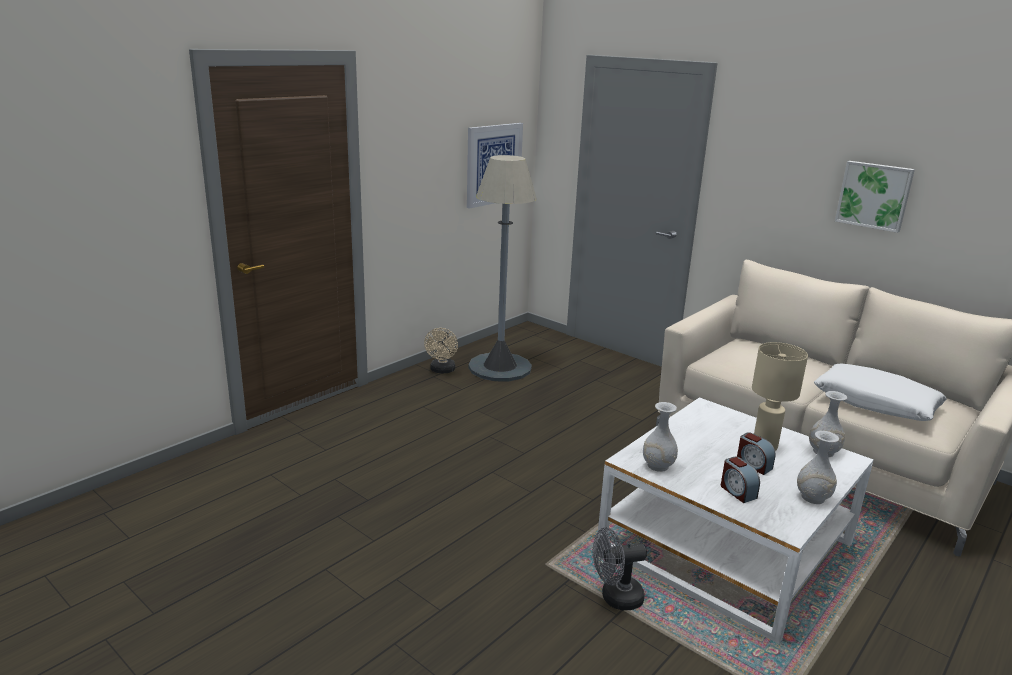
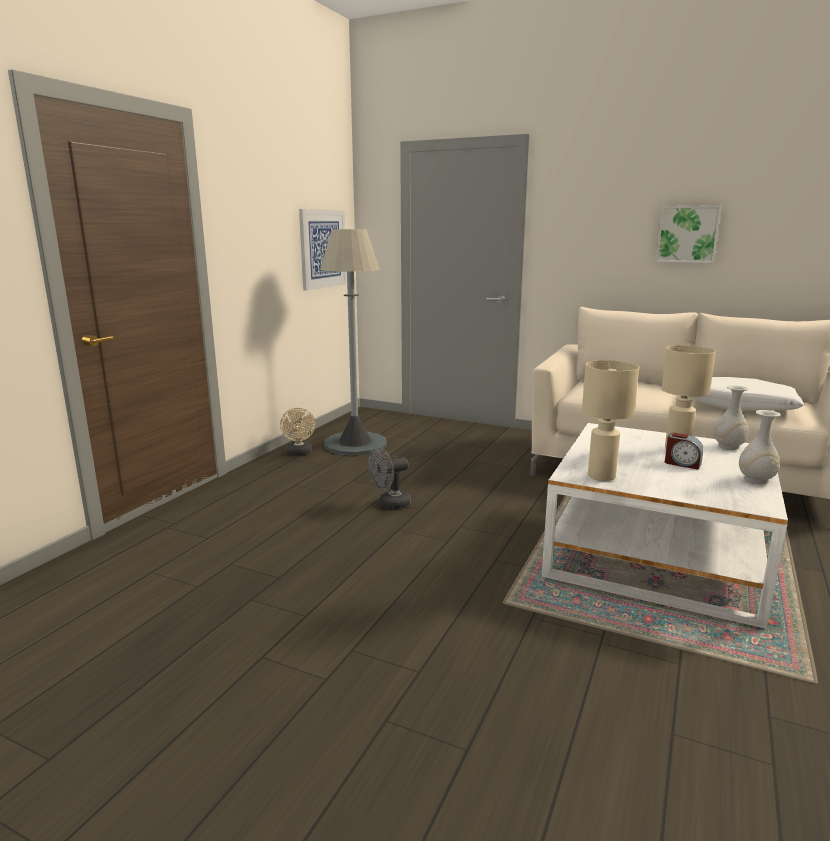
camera: 15 degrees left, 5 degrees down
(615, 598) = (591, 620): grey fan -> grey fan (390, 504)
(657, 465) = (600, 476): white vase -> beige table lamp
(737, 491) = (689, 485): alarm clock -> none

